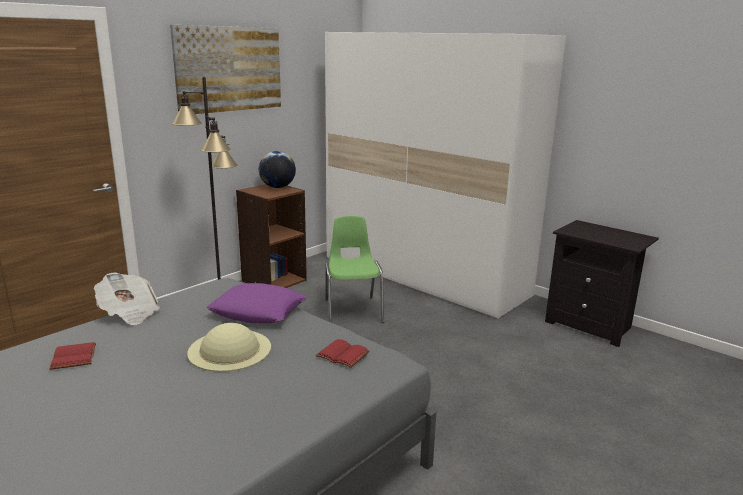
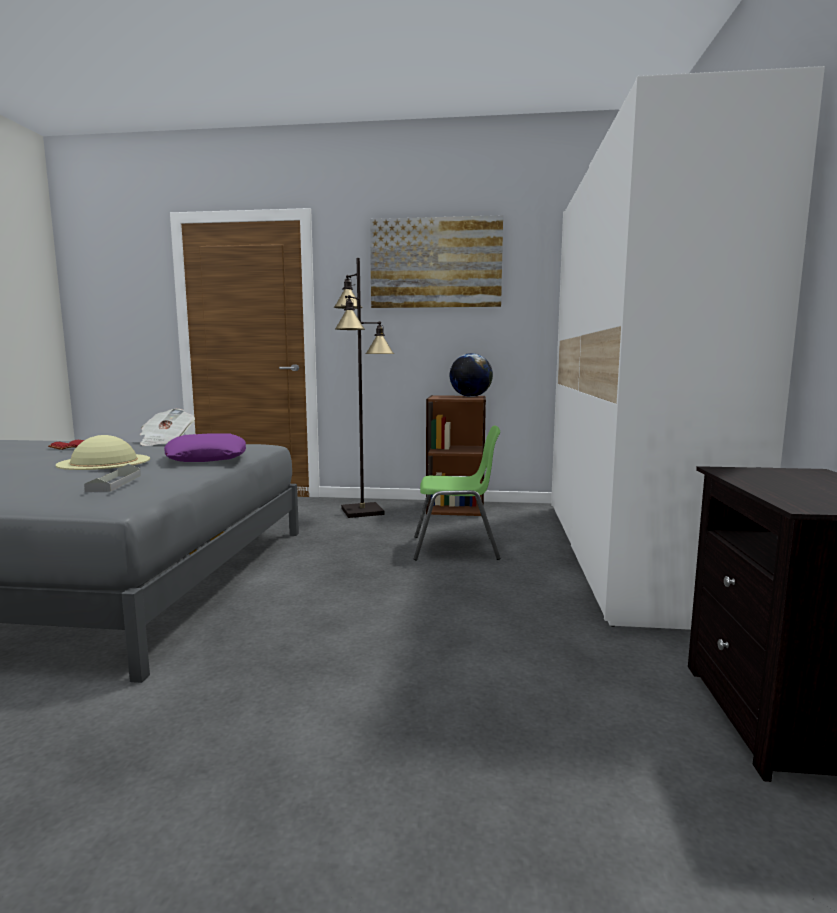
camera: 55 degrees right, 10 degrees down
(344, 354) = (114, 483): red book -> grey tray
(353, 310) = (456, 548): green chair -> green chair turned 45 degrees clockwise

